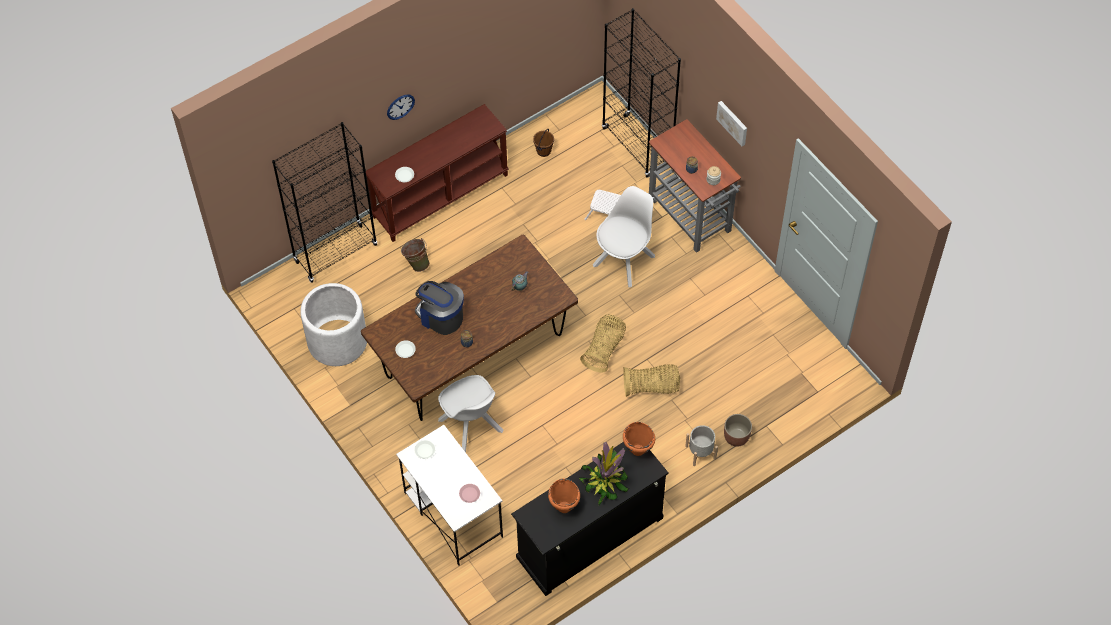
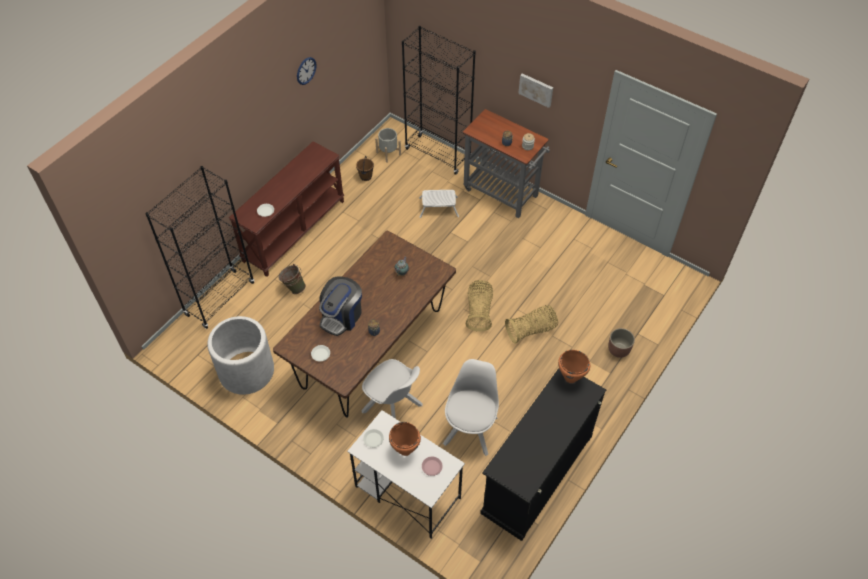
camera: 20 degrees left, 5 degrees down
(400, 106) = (248, 148): wall clock -> wall clock (306, 70)
(440, 316) = (341, 316): coffee machine -> coffee machine turned 75 degrees counterclockwise
(564, 507) = (529, 451): orange cooking pot -> orange cooking pot (405, 450)
(605, 481) = (554, 414): potted plant -> none
(625, 260) = (465, 239): white chair -> white chair (471, 429)
(700, 452) = (596, 371): grey planter -> grey planter (388, 153)

